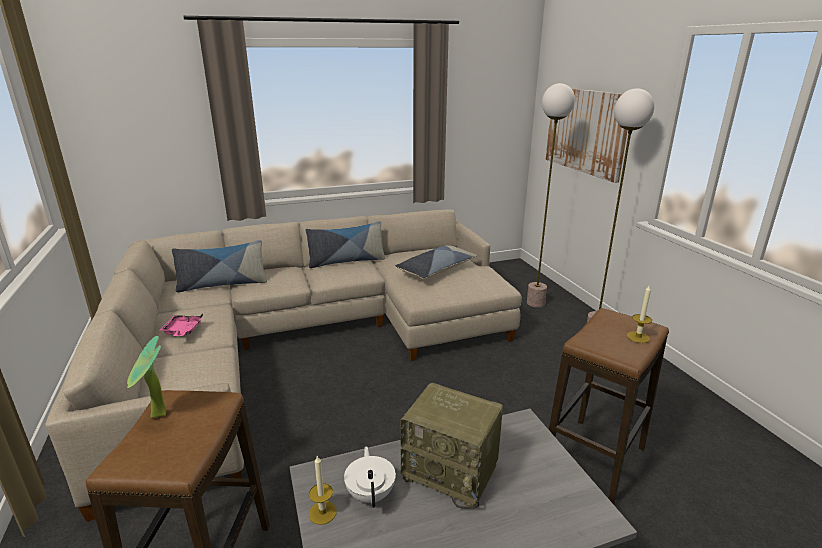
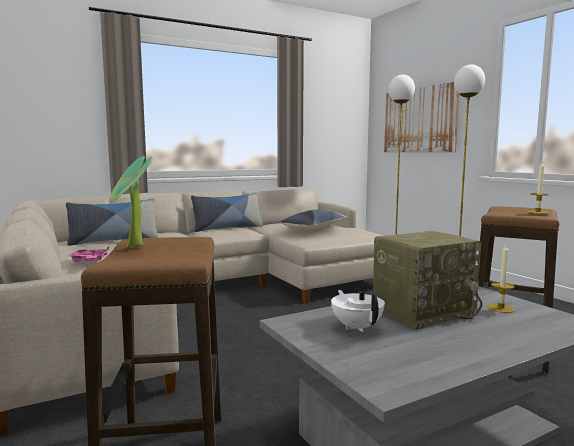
camera: 10 degrees left, 15 degrees down
(322, 512) = (317, 340): candle -> candle (501, 308)
(452, 471) = (423, 311): radio -> radio turned 45 degrees counterclockwise

